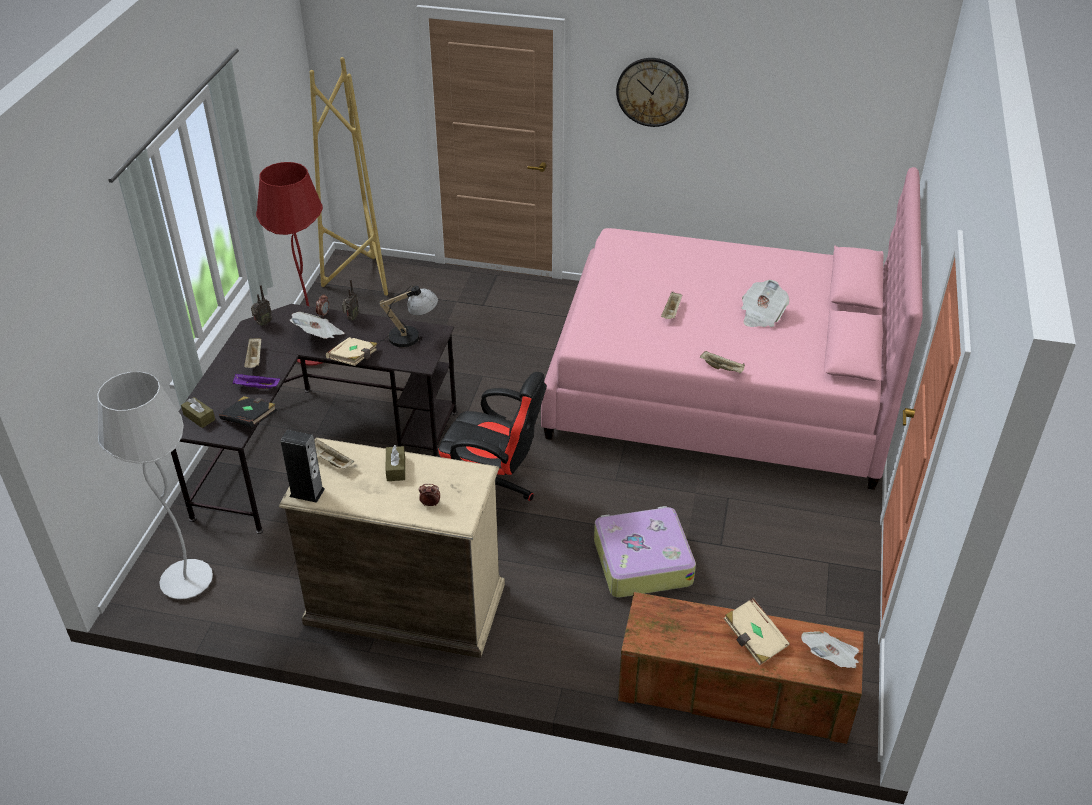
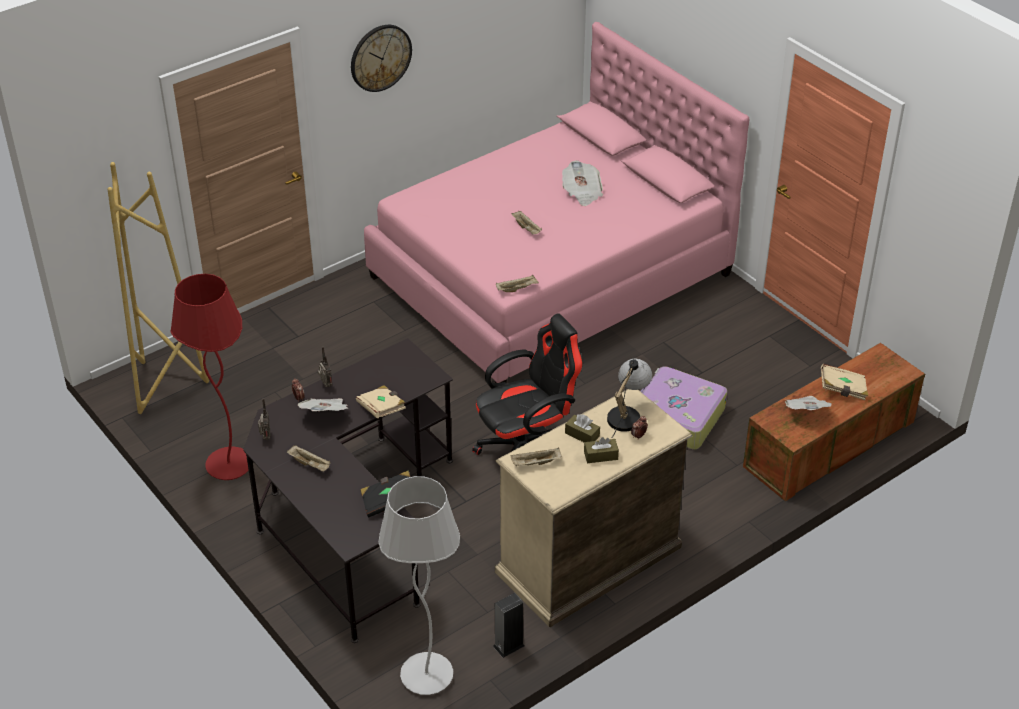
camera: 50 degrees left, 0 degrees up
(199, 417) = (348, 529): brown tissue box -> brown tissue box (601, 456)
(256, 387) = (349, 479): purple tray -> none
(307, 492) = (557, 491): speaker -> speaker (508, 646)
(412, 336) = (393, 365): table lamp -> table lamp (627, 414)
(722, 368) = (616, 243): beige tray -> beige tray (517, 289)
(830, 659) = (888, 368): newspaper -> newspaper (806, 412)

